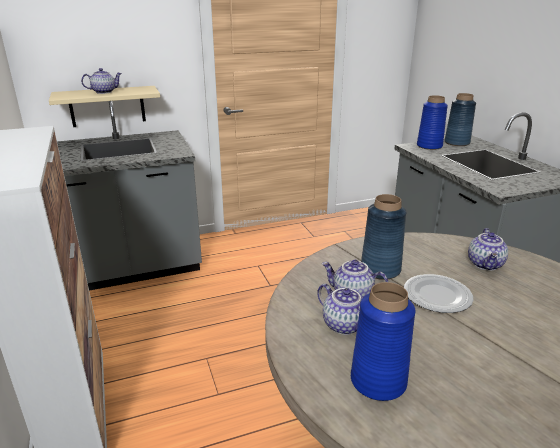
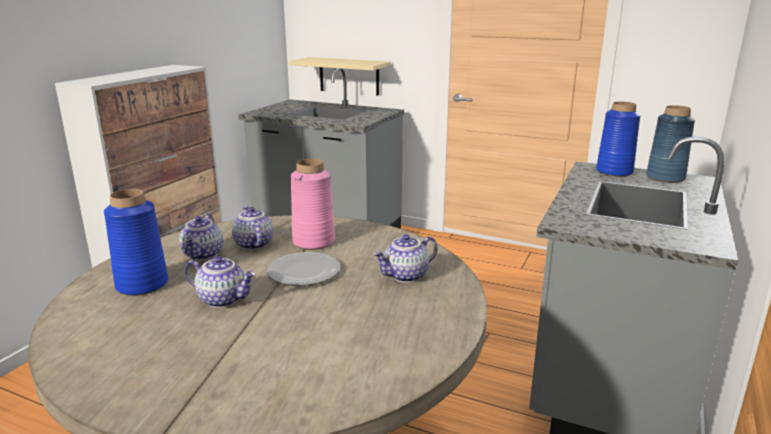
camera: 45 degrees right, 5 degrees down
(104, 92) = (338, 60): teapot -> teapot (223, 299)
(380, 269) = (314, 241): blue vase -> pink vase

